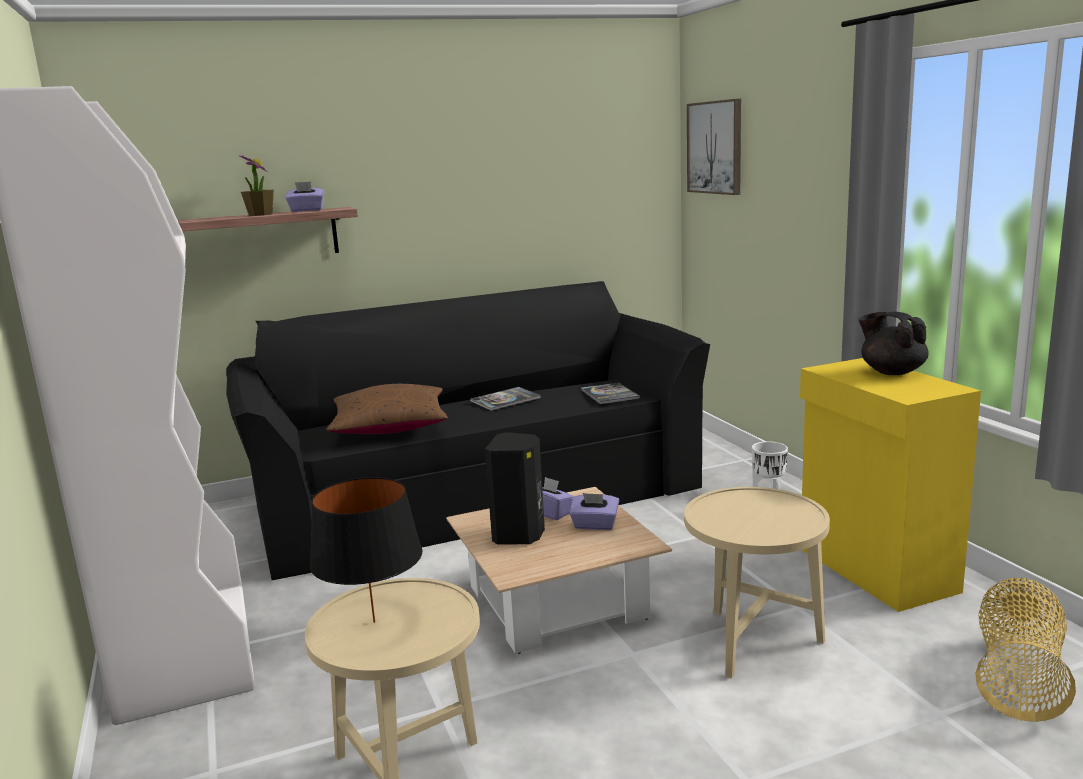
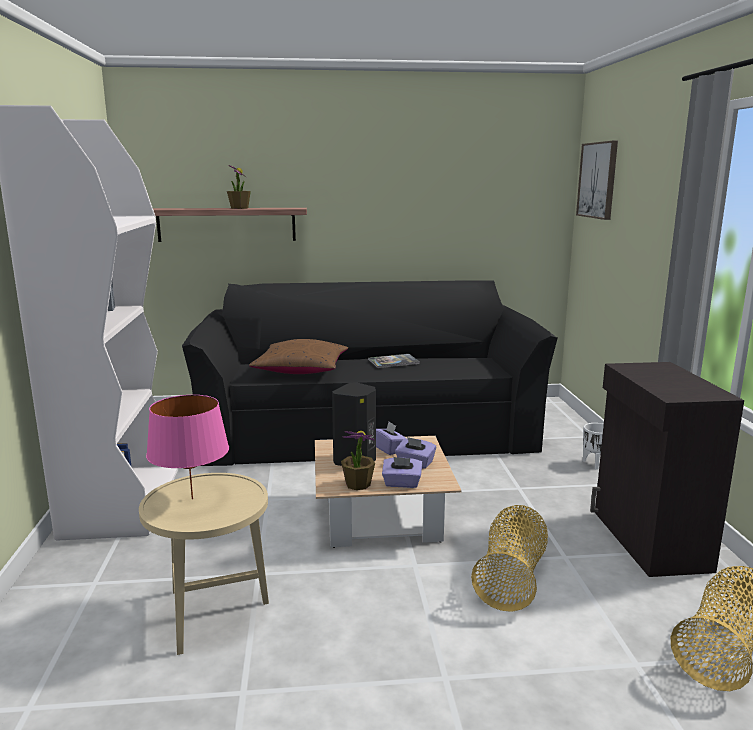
camera: 15 degrees right, 0 degrees up
(306, 210) = (273, 208): purple tissue box -> purple tissue box (401, 483)
(374, 622) = (192, 499): black table lamp -> pink table lamp
(542, 564) = (357, 484): none -> potted plant
(609, 394) = (474, 368): book -> none
(753, 645) = (511, 578): beige side table -> basket
(875, 570) = (648, 540): yellow cabinet -> black cabinet
(891, 372) = (679, 375): black teapot -> none

